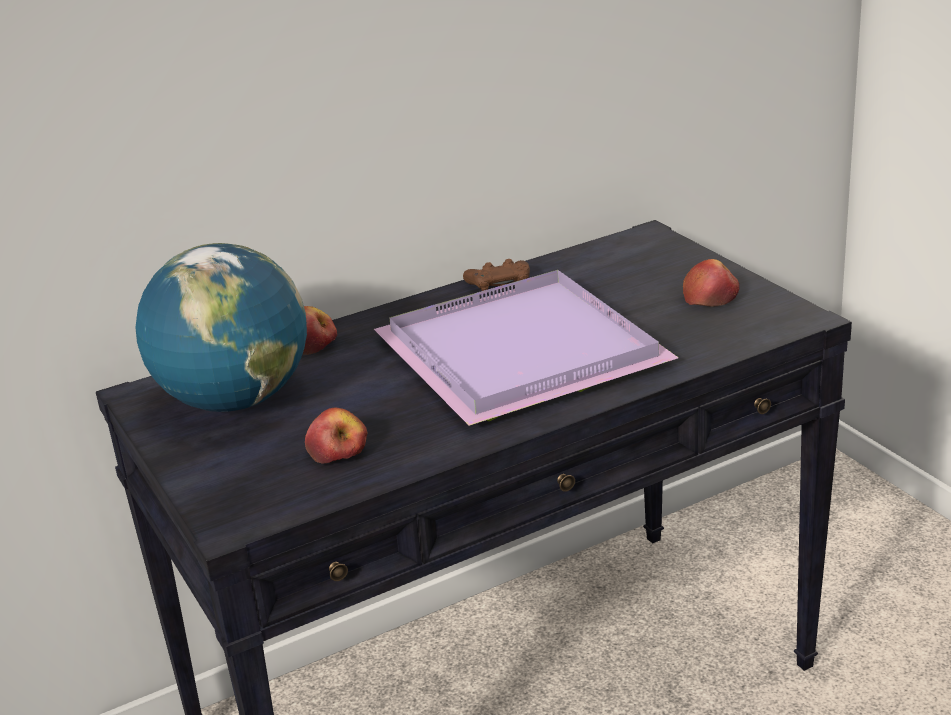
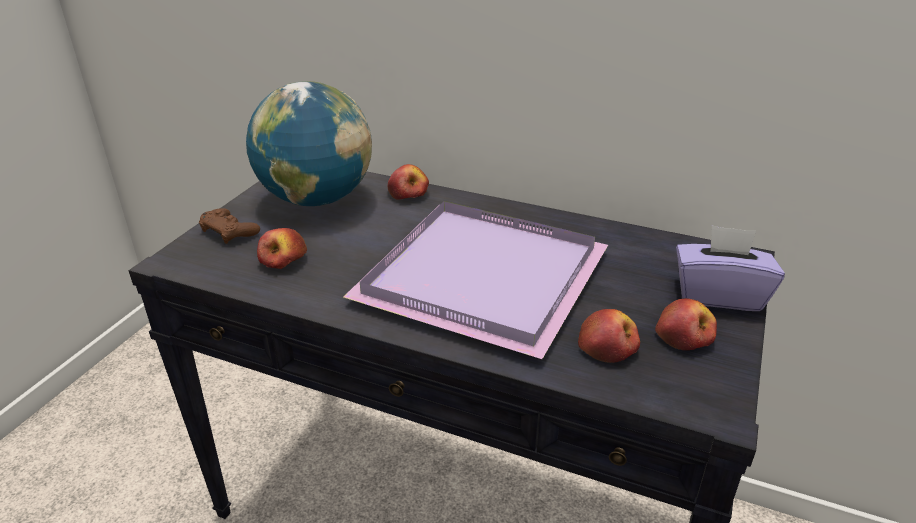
camera: 50 degrees right, 5 degrees up
(499, 283) = (572, 225): brown game controller -> brown game controller (229, 231)
(680, 263) = (718, 294): none -> purple tissue box
(687, 331) = (608, 347): none -> apple

